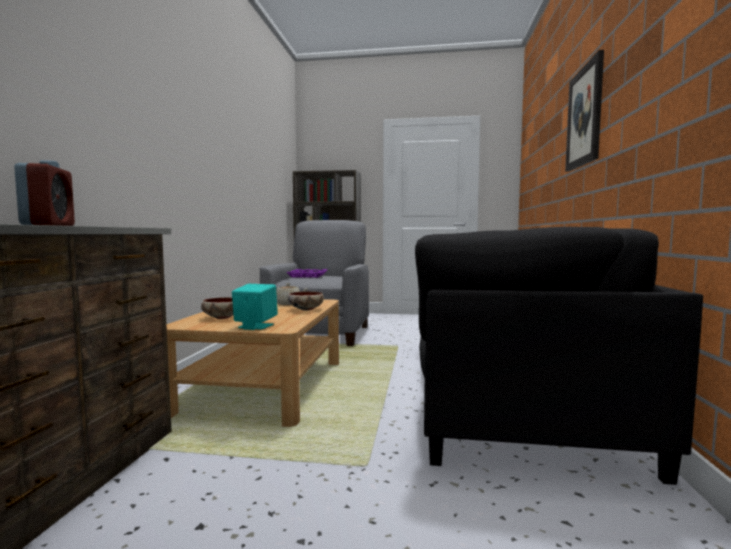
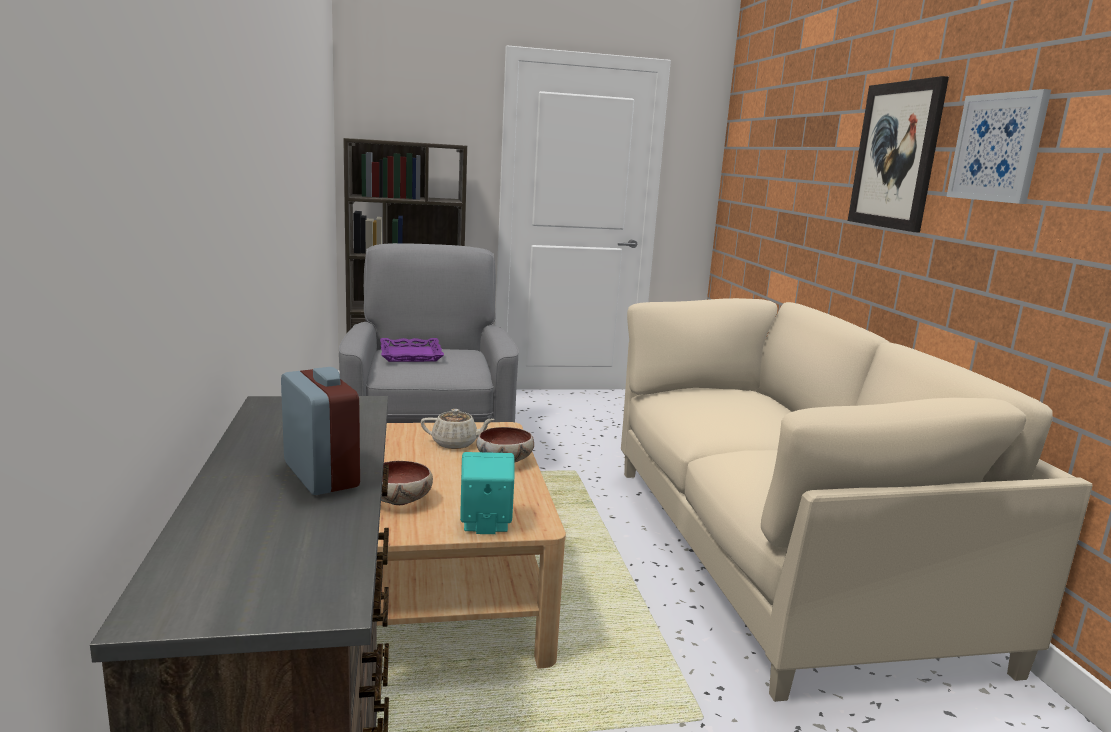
camera: 20 degrees left, 10 degrees up
(504, 392) = (778, 554): black sofa -> beige sofa
(630, 76) = (998, 147): none -> picture

